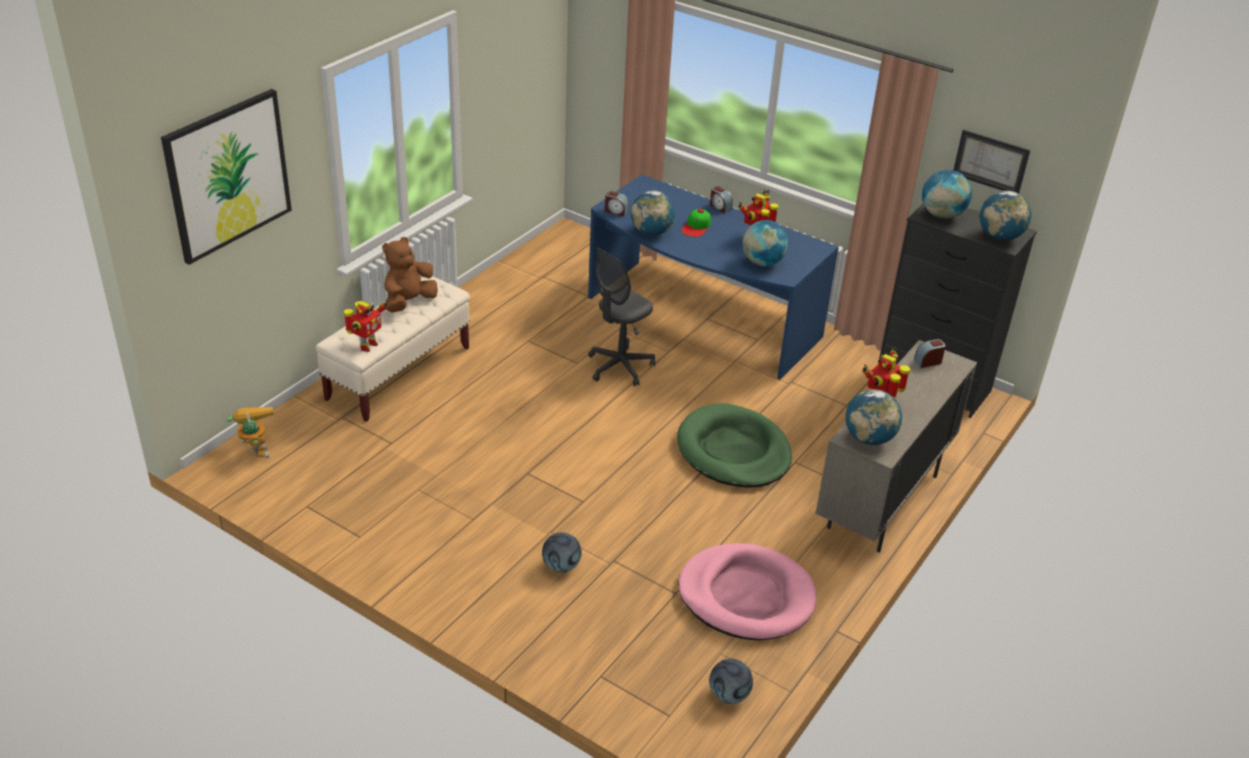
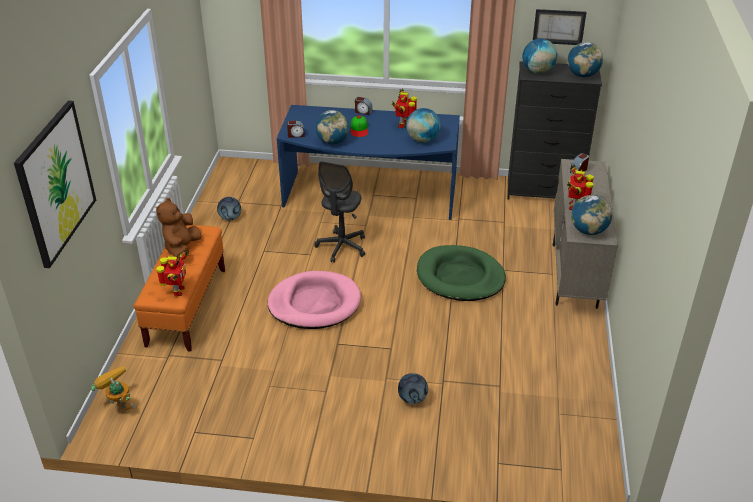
camera: 25 degrees left, 0 degrees up
(399, 373) = (187, 307): beige bench -> orange bench
(728, 695) = (585, 439): football -> football (230, 218)
(746, 596) = (544, 369): pink dog bed -> pink dog bed (314, 303)

